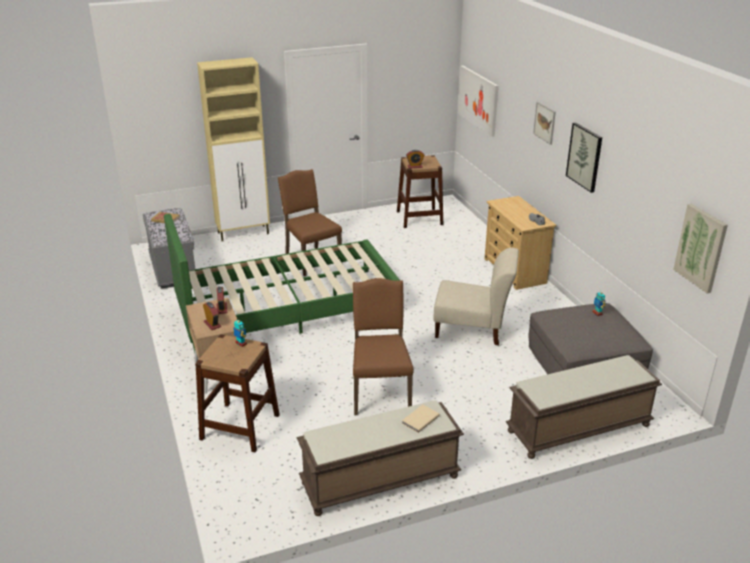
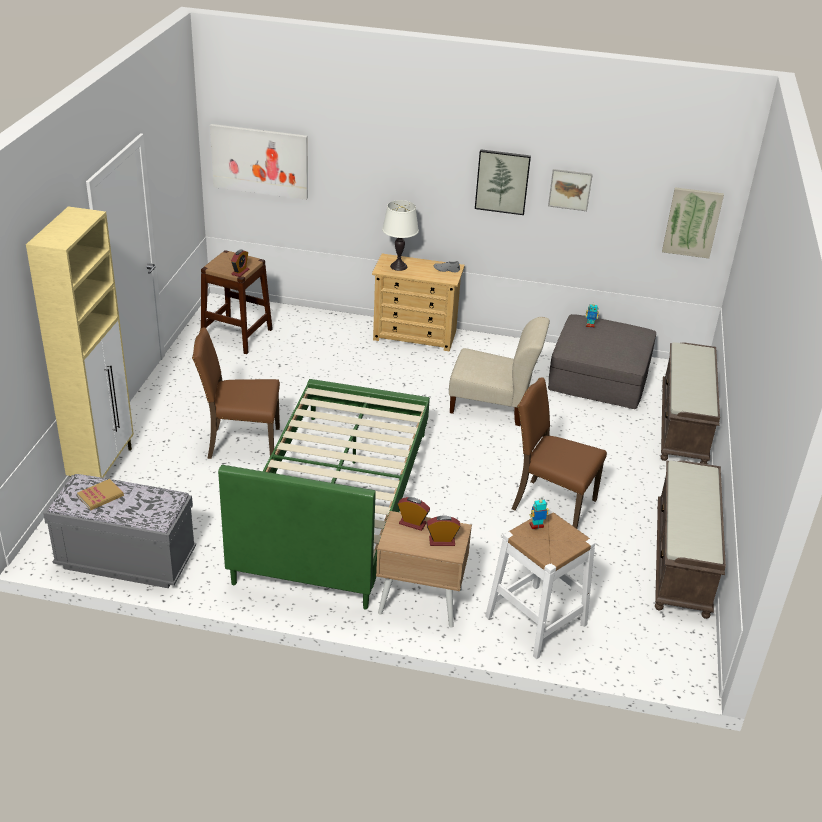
camera: 60 degrees left, 5 degrees up
(240, 427) = (536, 620): brown stool -> white stool
(419, 419) = (693, 481): beige book -> none
(472, 329) = (493, 406): beige chair -> beige chair turned 60 degrees clockwise
(510, 205) = (398, 266): none -> white table lamp
(544, 123) = (418, 161): picture -> picture (570, 189)

